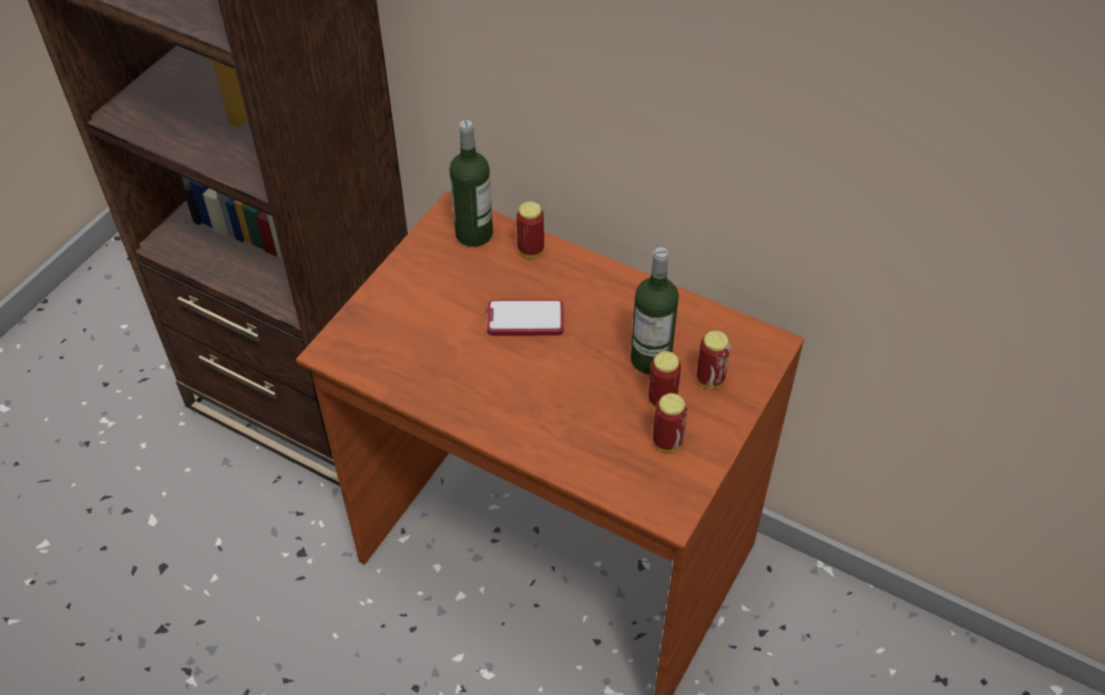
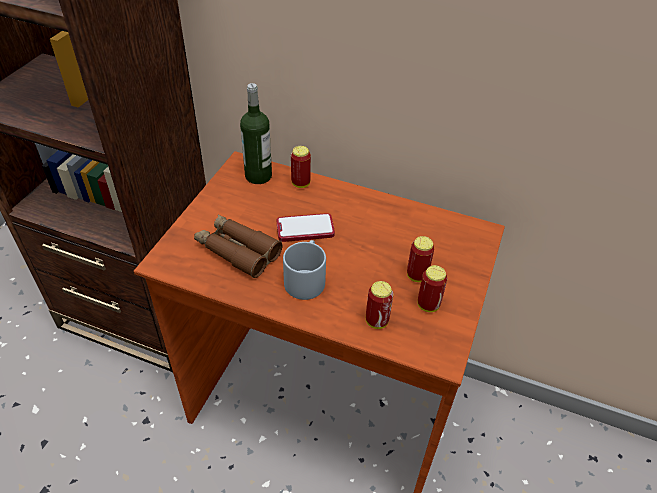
camera: 10 degrees left, 5 degrees down
(431, 343) = (237, 251): none -> brown binoculars
(513, 389) = (305, 278): none -> grey mug
(650, 359) = (401, 248): bottle -> none
(710, 379) = (447, 258): can -> can (376, 321)

